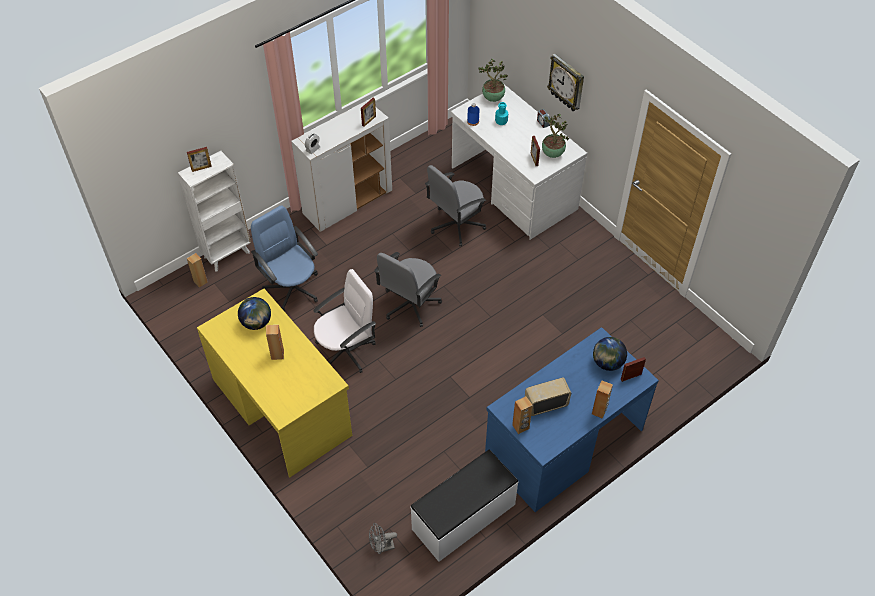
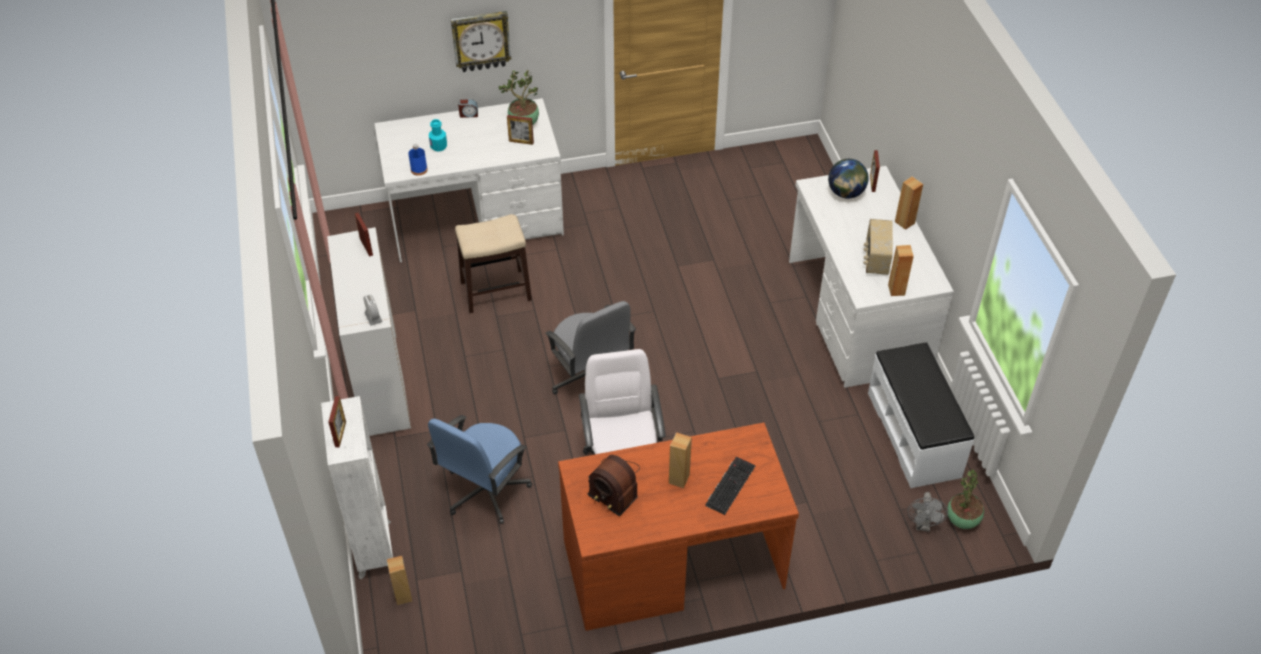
camera: 65 degrees left, 5 degrees down
(256, 323) = (613, 486): globe -> radio
(282, 406) = (672, 563): yellow desk -> brown desk
(285, 383) = (730, 484): none -> keyboard
(292, 288) = (485, 491): blue office chair -> blue office chair turned 45 degrees counterclockwise
(456, 225) = (495, 291): grey office chair -> stool
(492, 98) = (394, 140): potted plant -> potted plant (962, 521)
(563, 443) = (857, 315): blue desk -> white desk

